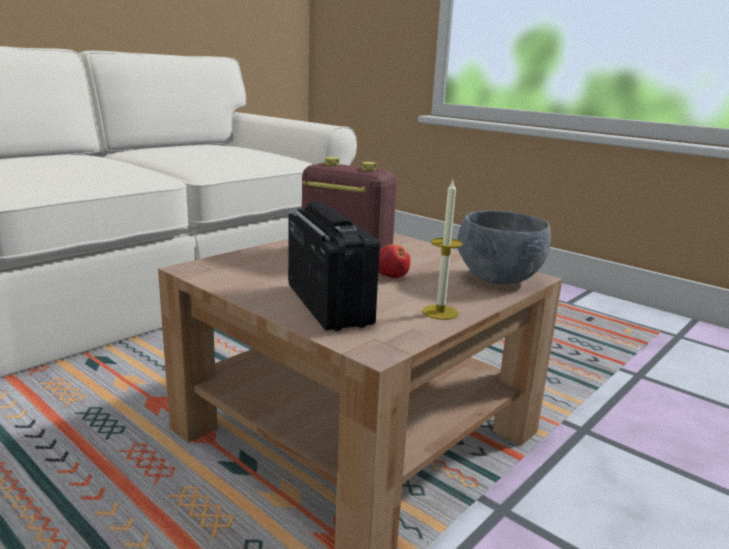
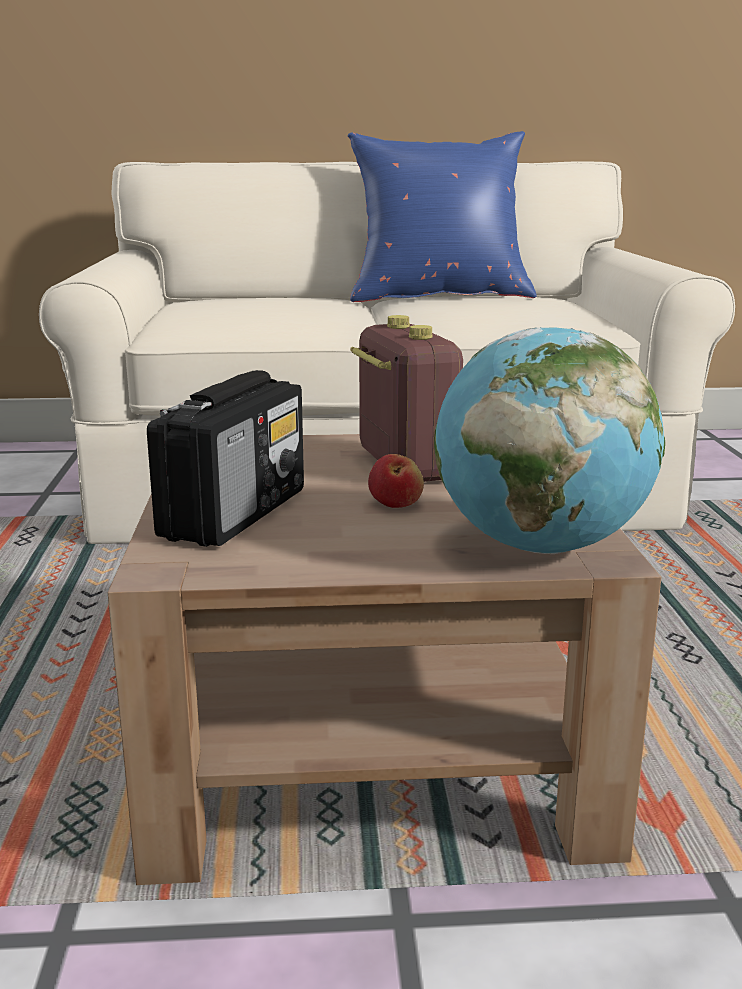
camera: 45 degrees right, 0 degrees up
(155, 148) = (439, 296): none -> blue pillow
(440, 312) = (334, 560): candle -> none
(497, 278) = (540, 546): grey bowl -> globe

